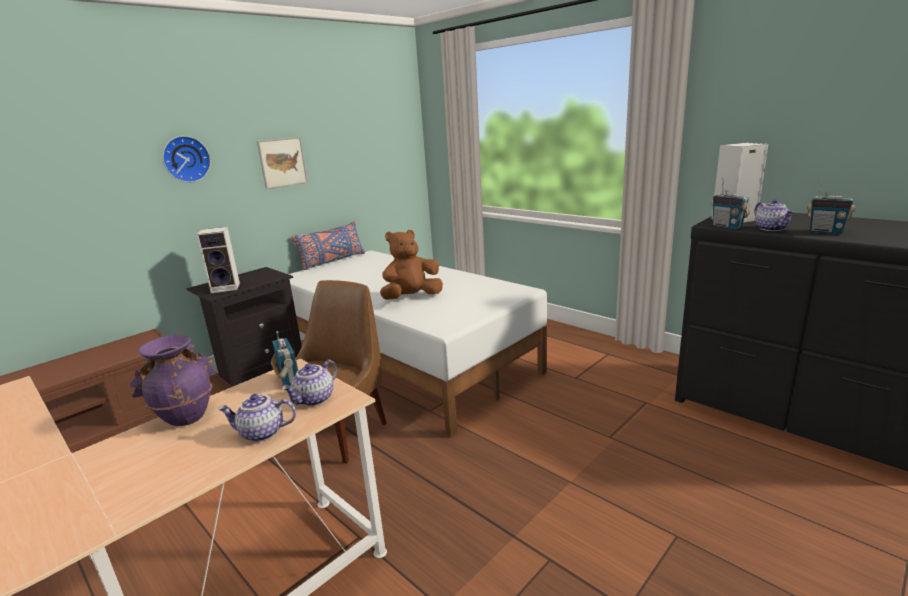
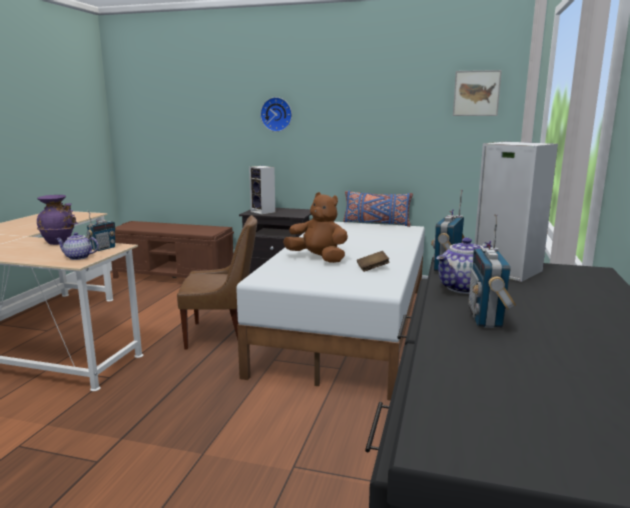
camera: 60 degrees right, 5 degrees down
(261, 433) = (38, 257): teapot -> none
(282, 162) = (351, 126): picture -> picture (476, 93)
(466, 284) = (372, 268): none -> brown book

